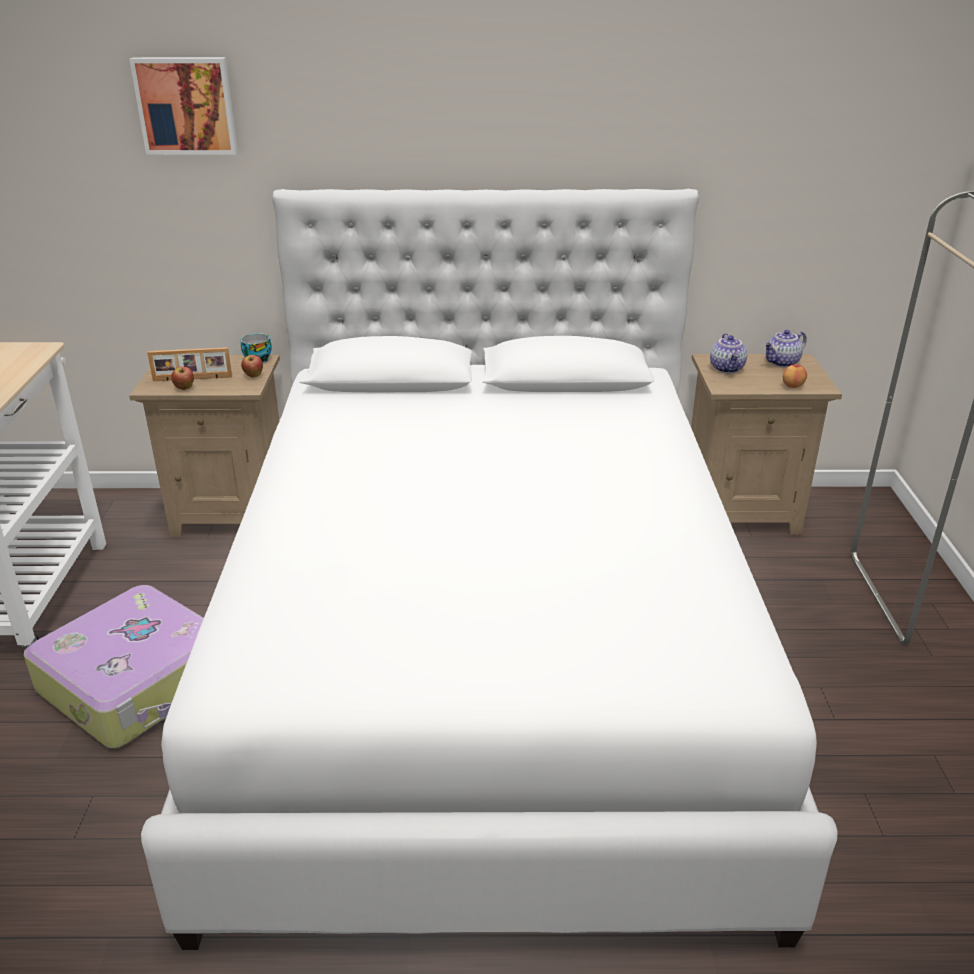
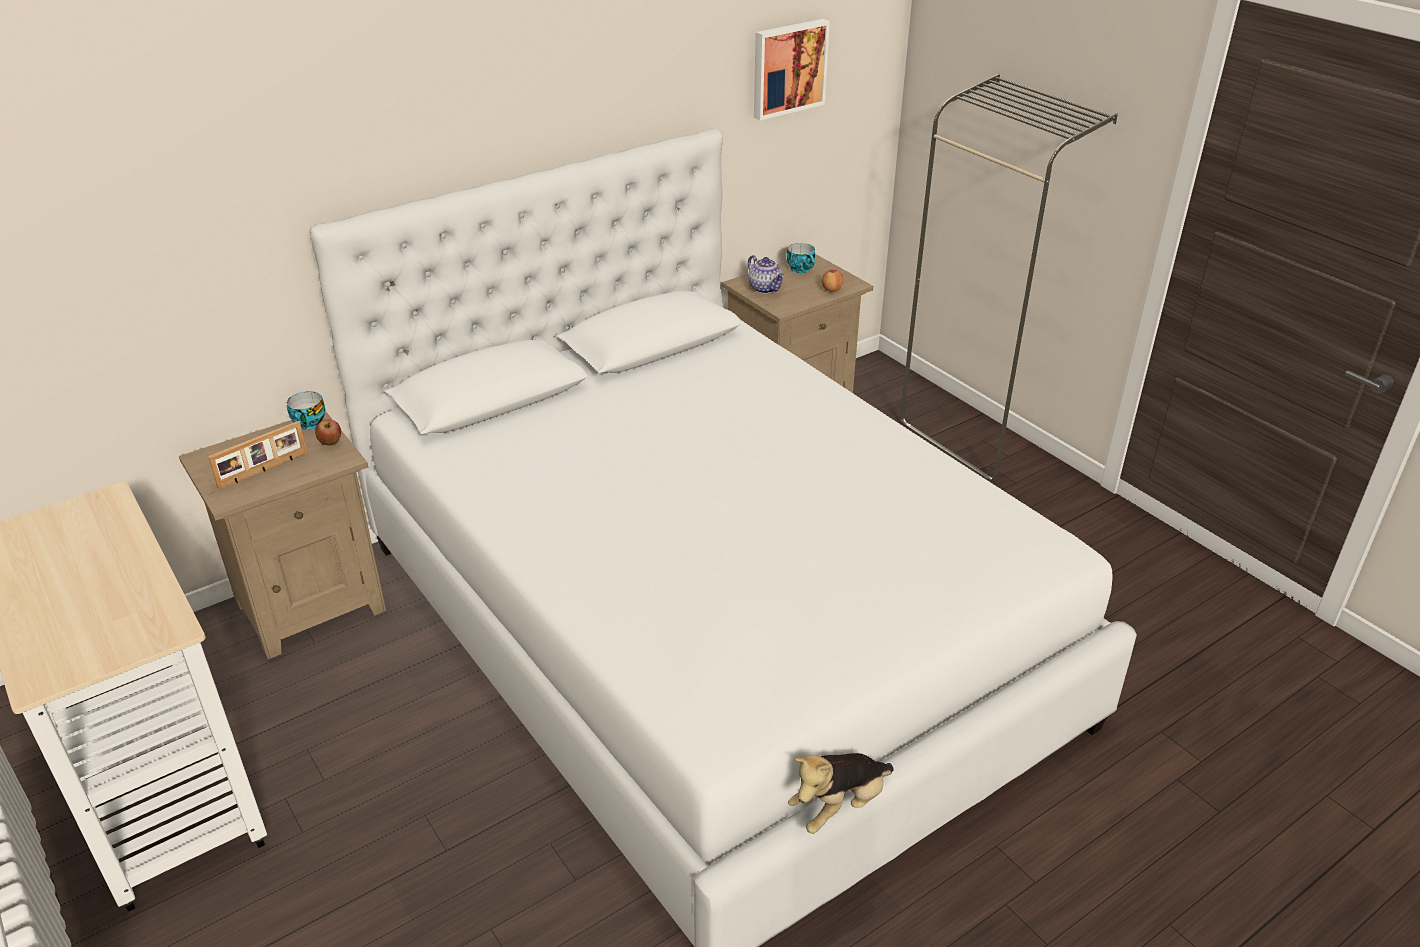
camera: 35 degrees left, 5 degrees up
(138, 682) = (412, 812): suitcase -> none
(184, 388) = (270, 484): apple -> none
(186, 106) = (179, 153): picture -> picture (788, 68)
(325, 828) = (839, 806): none -> plush toy
(782, 363) = (801, 269): teapot -> cup

